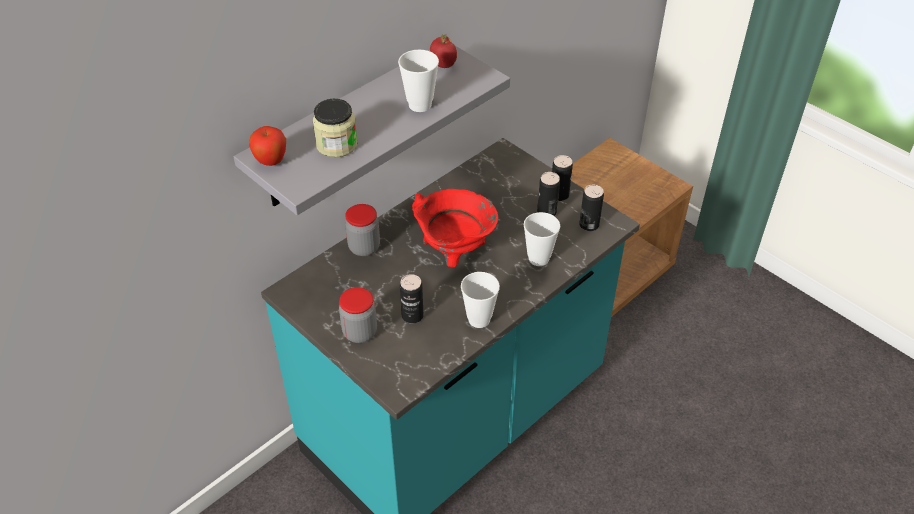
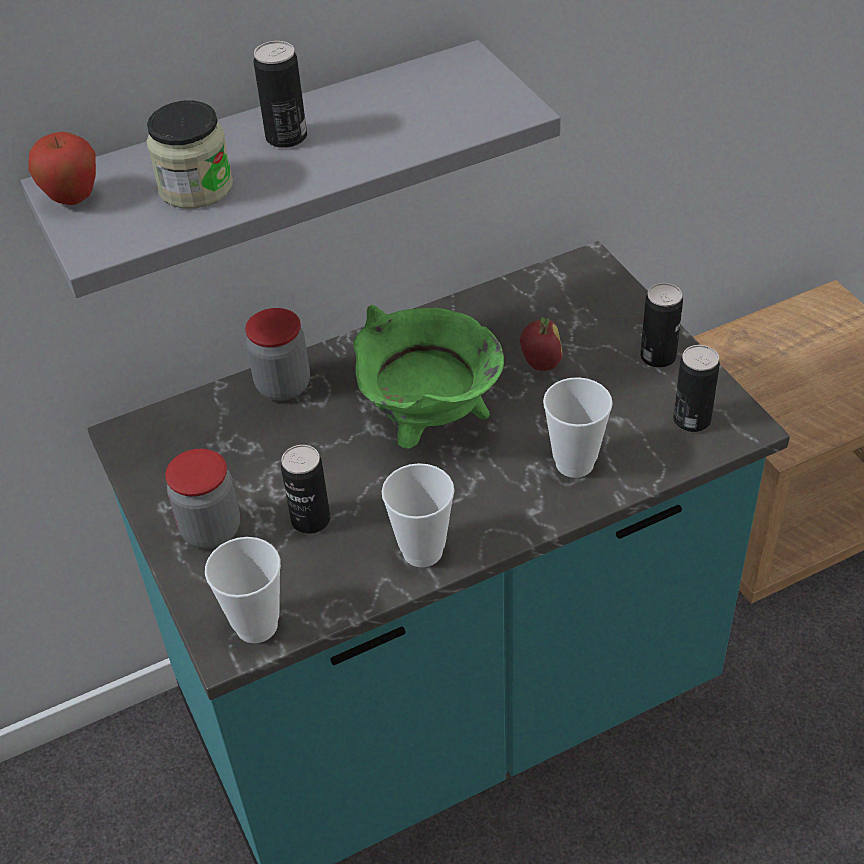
camera: 20 degrees right, 0 degrees up
(420, 105) = (374, 141): cup -> cup (256, 625)
(443, 65) = (450, 80): apple -> apple (541, 364)
(454, 253) = (429, 425): red cooking pot -> green cooking pot
(546, 212) = (623, 383): can -> can (286, 137)

